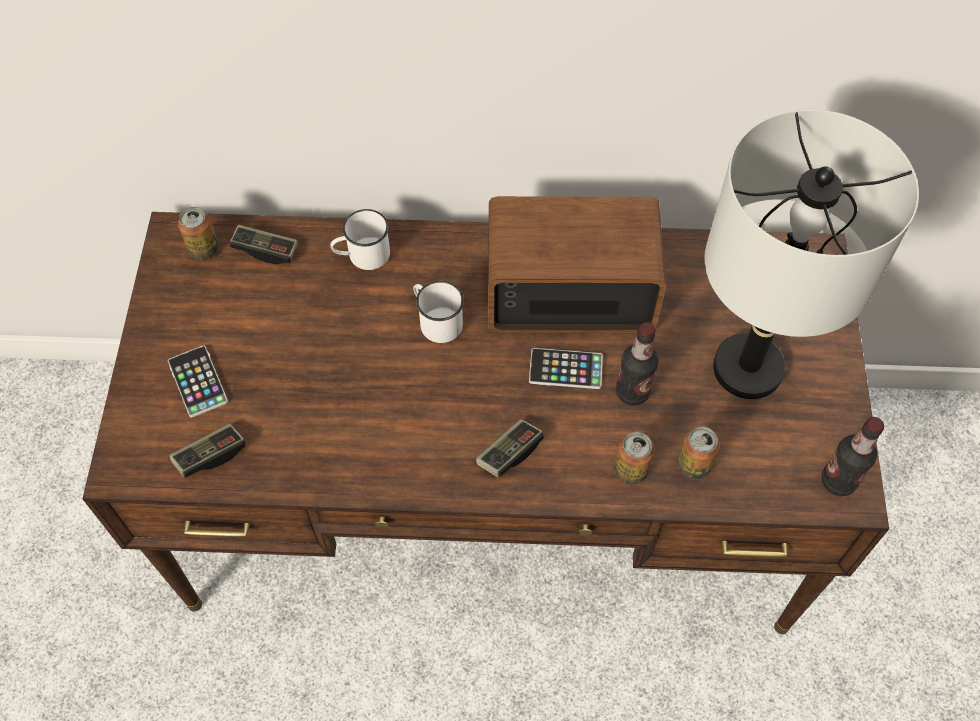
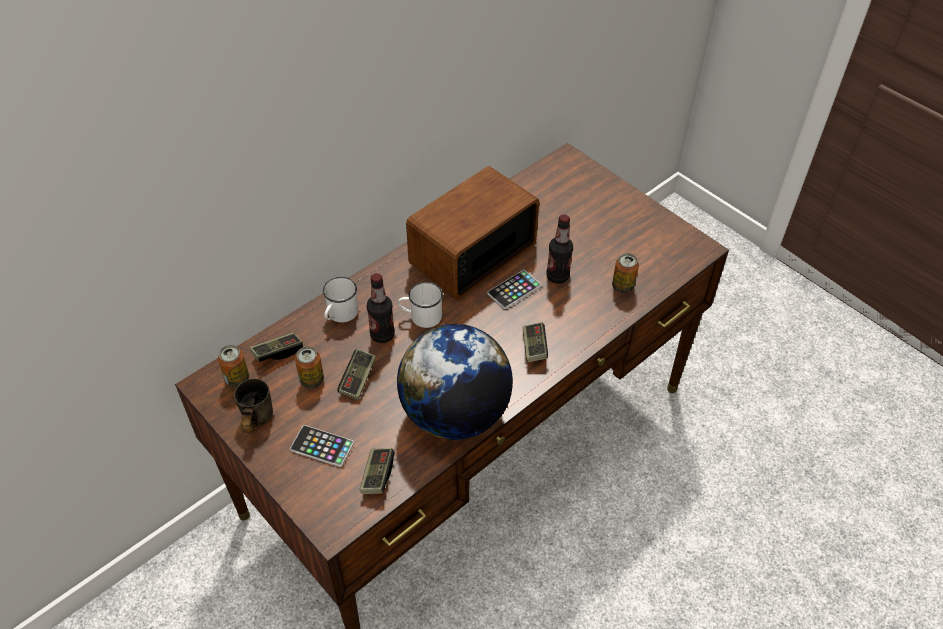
camera: 45 degrees left, 10 degrees down
(171, 304) = (253, 421): none -> grey mug
(303, 340) = (358, 379): none -> game controller
(347, 456) = (455, 414): none -> globe
(630, 470) = (598, 310): can -> can (312, 380)
(747, 368) = (595, 228): grey table lamp -> none
(838, 481) = (688, 246): bottle -> bottle (382, 335)

